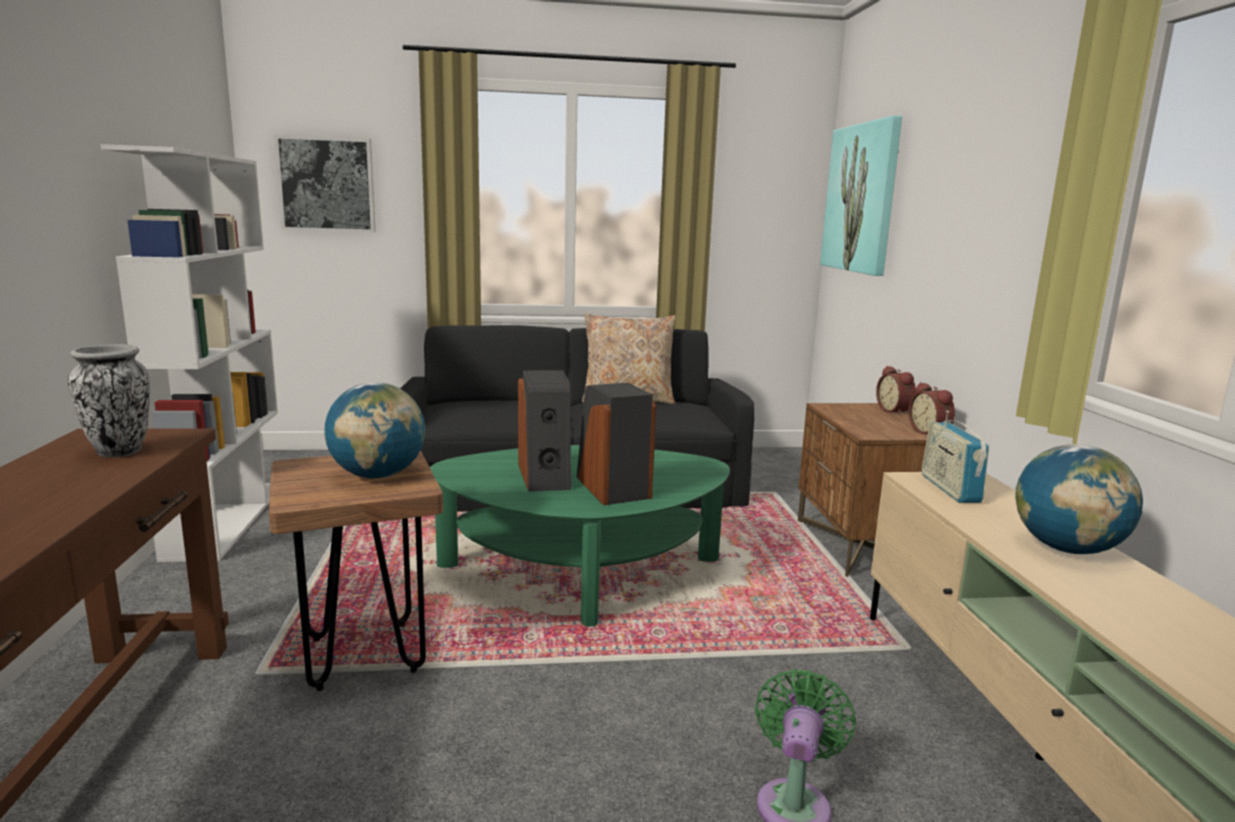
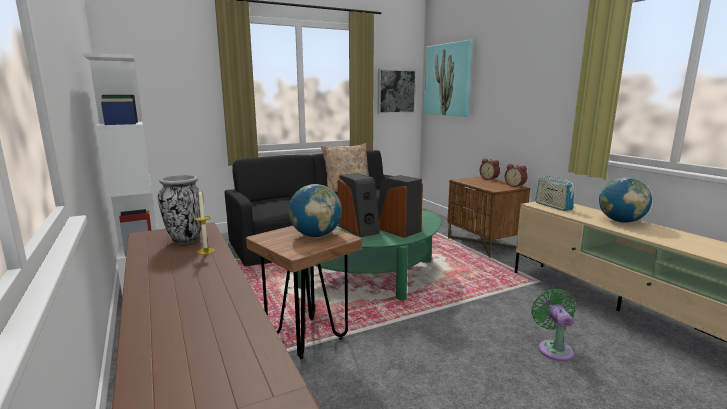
camera: 20 degrees left, 0 degrees up
(108, 474) = (206, 251): none -> candle
(326, 184) = (158, 78): picture -> picture (396, 91)

